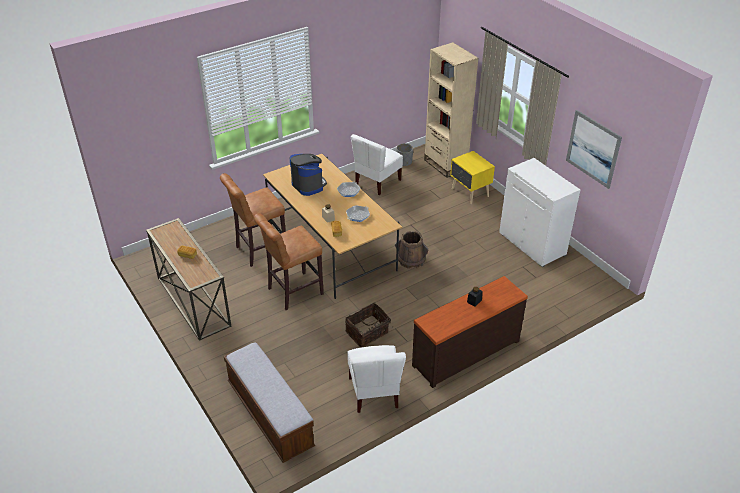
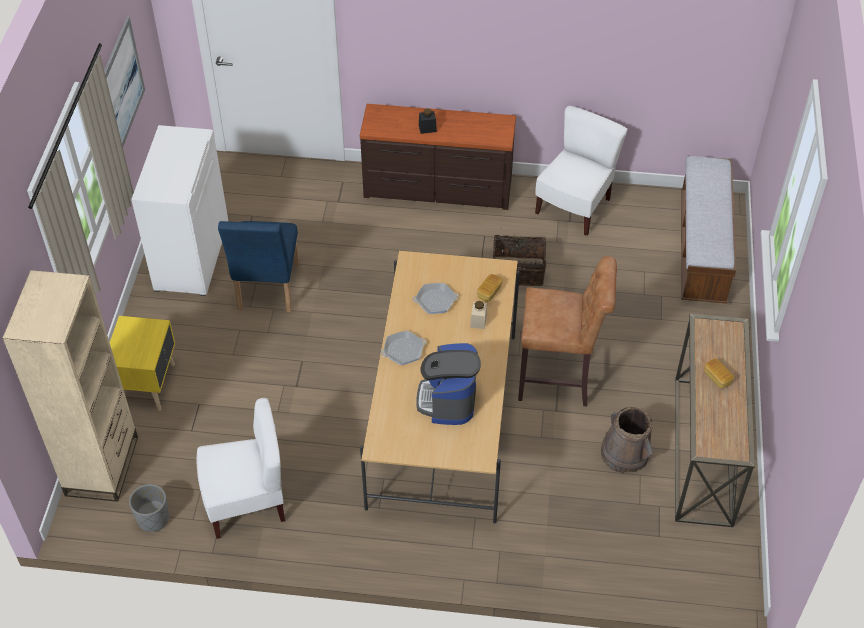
camera: 140 degrees left, 10 degrees up
(258, 251) = (550, 482): brown stool -> none
(411, 260) = (362, 330): brown bucket -> brown bucket (625, 453)
(476, 250) = (267, 291): none -> blue chair

